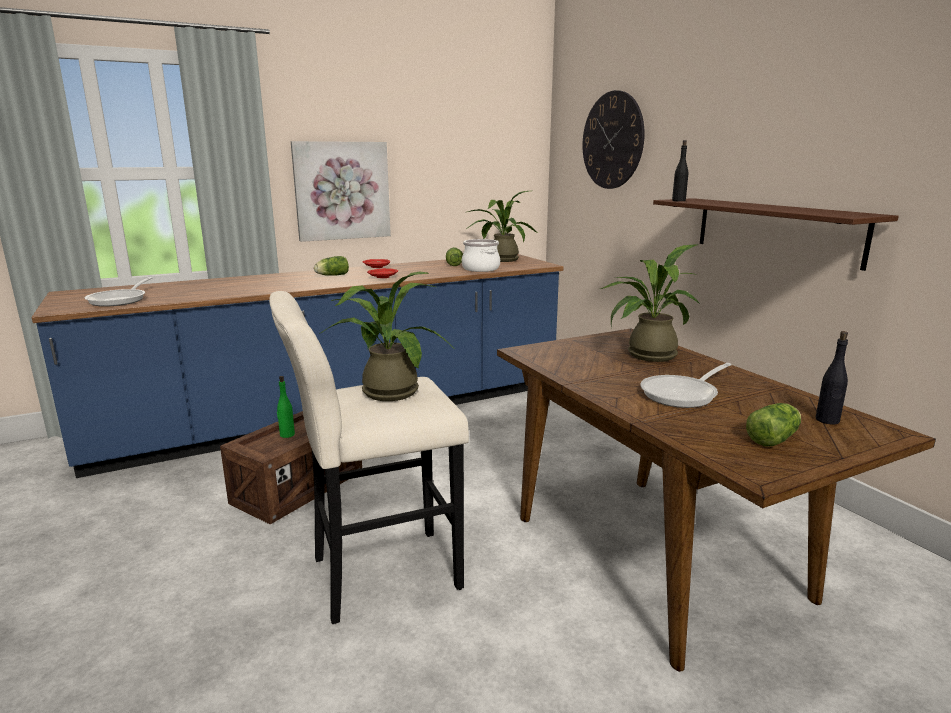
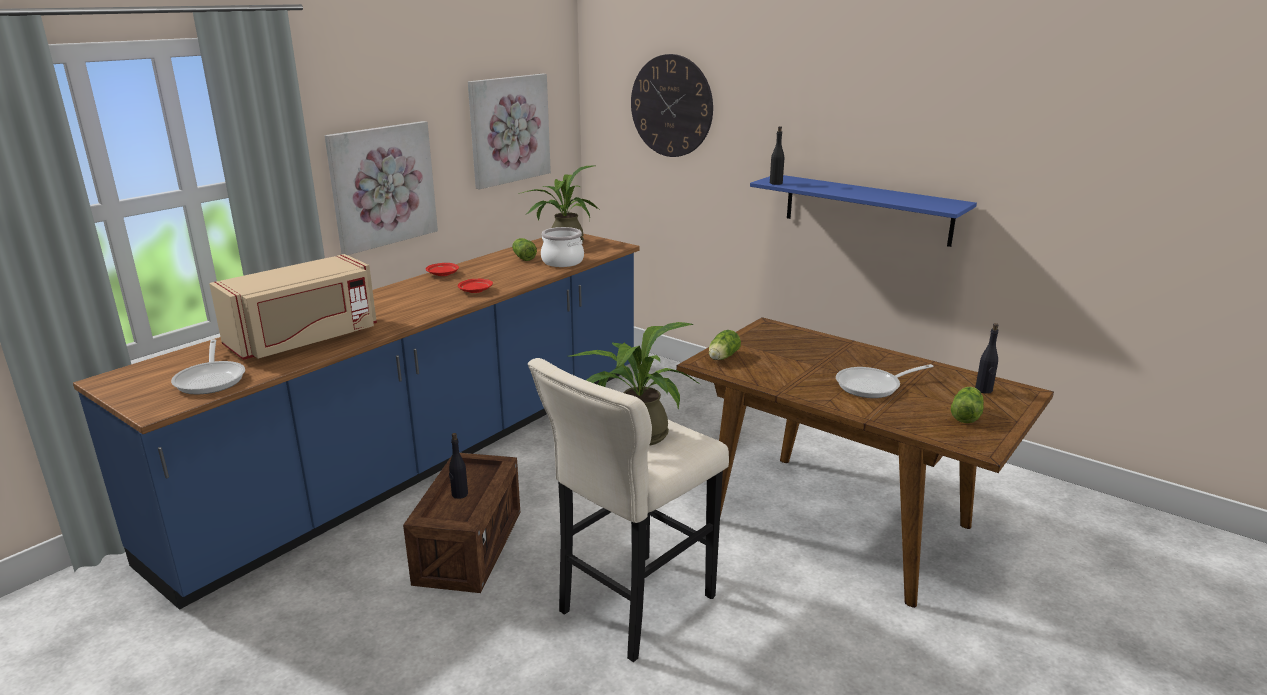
camera: 25 degrees left, 5 degrees up
(217, 288) = (304, 339): none -> beige microwave
(287, 435) = (459, 494): green bottle -> black bottle
(331, 275) = (411, 296): lettuce -> lettuce (722, 357)
(471, 161) = (508, 129): none -> picture
(645, 355) = (806, 349): potted plant -> none
(683, 394) = (873, 386): frying pan -> frying pan turned 45 degrees clockwise
(776, 230) = (867, 209): brown shelf -> blue shelf

